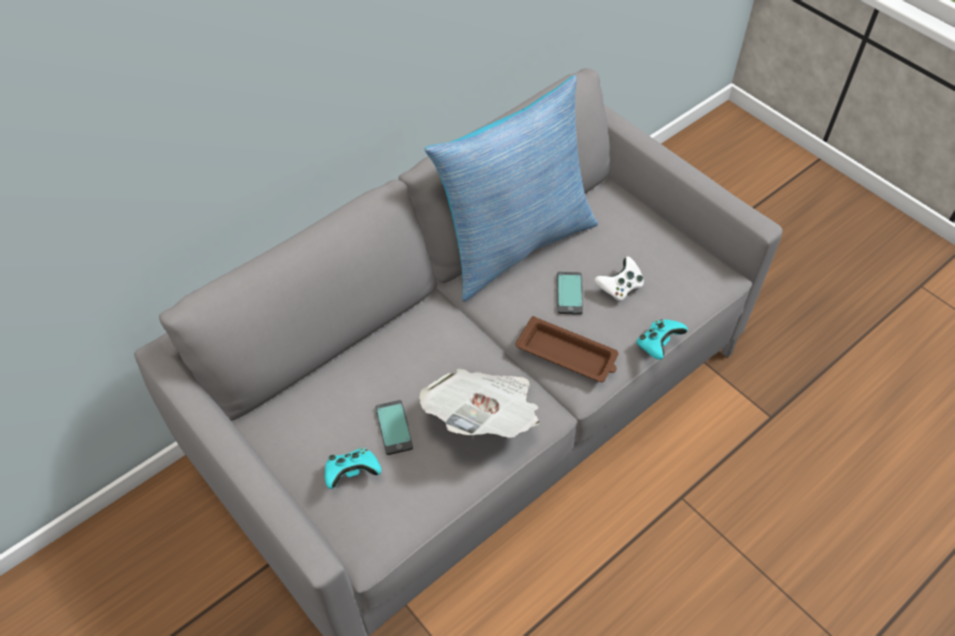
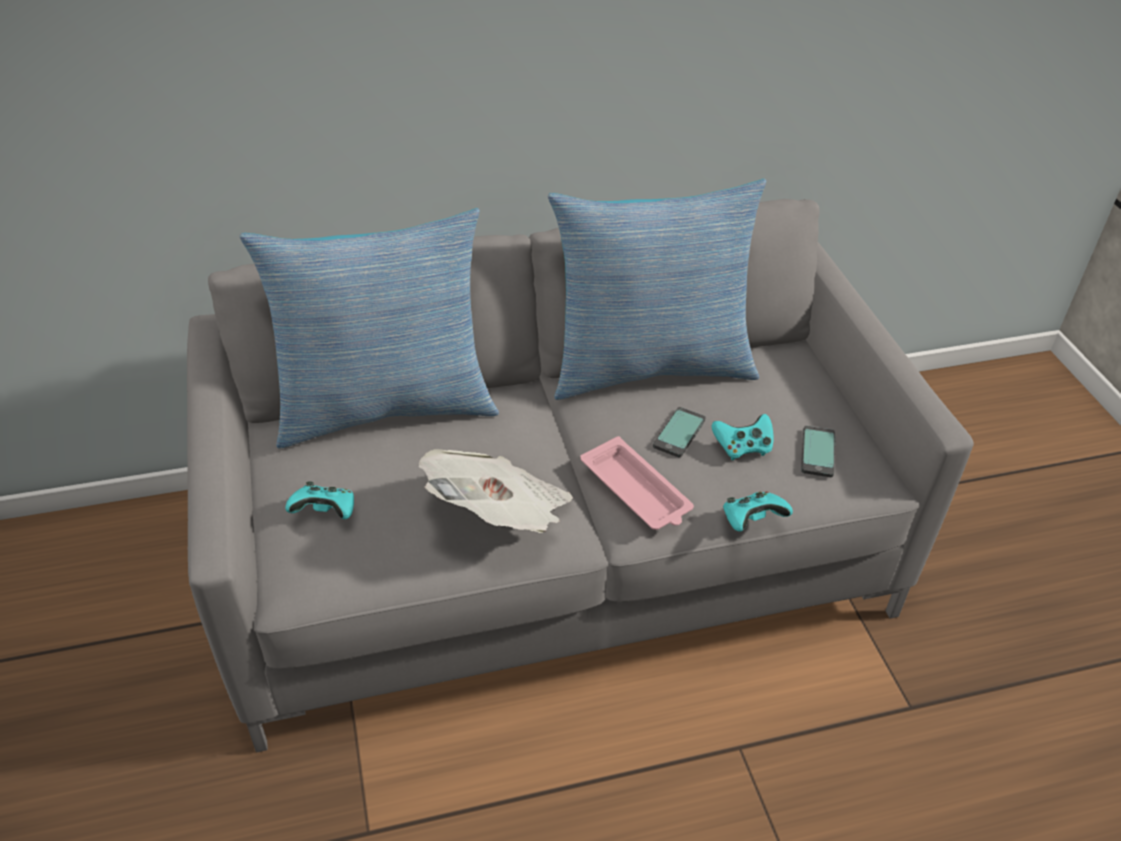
camera: 25 degrees right, 10 degrees down
(335, 361) = (385, 406): none -> pillow
(394, 428) = (398, 488): phone -> phone (818, 452)
(568, 355) = (636, 491): brown tray -> pink tray
(619, 288) = (742, 448): white game controller -> turquoise game controller

